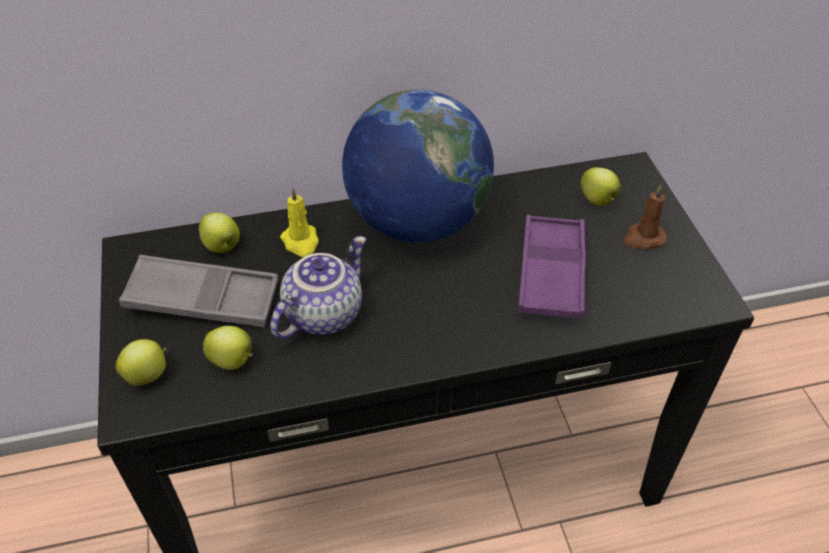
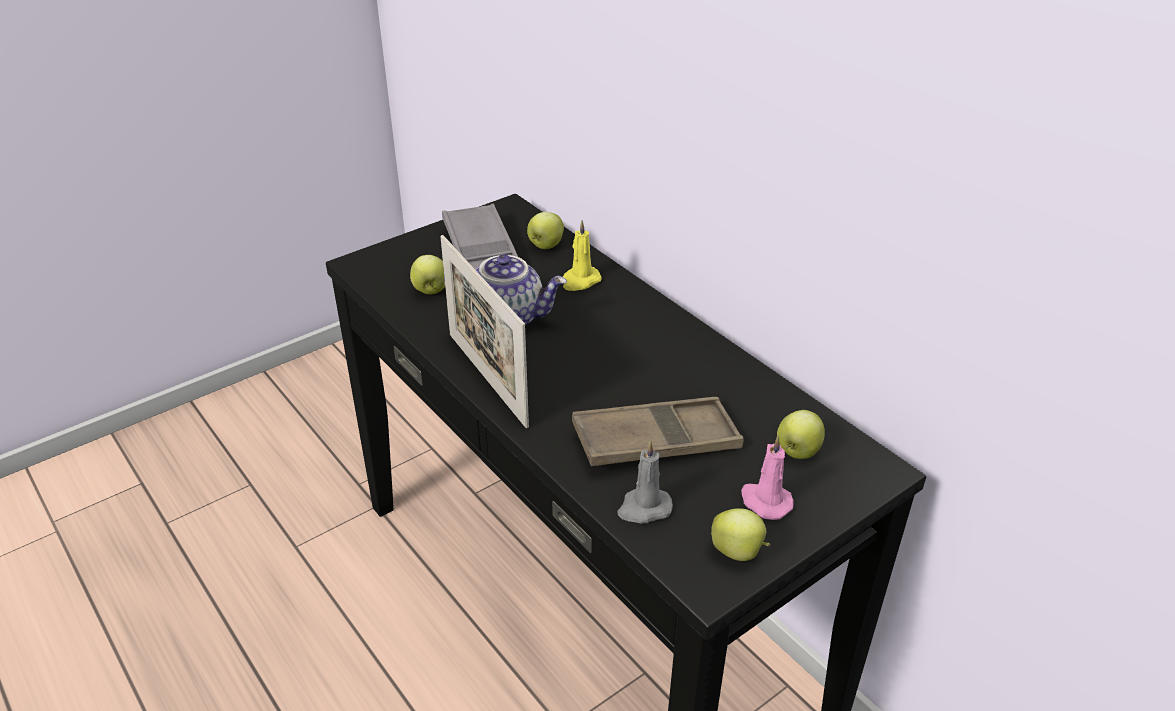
camera: 65 degrees right, 10 degrees down
(148, 374) = (396, 258): apple -> apple (738, 552)
(410, 357) = (487, 379): none -> picture frame
(417, 221) = (659, 335): globe -> none
(551, 272) = (656, 441): purple tray -> brown tray
(626, 308) = (644, 508): none -> grey candle
(643, 238) = (764, 501): brown candle -> pink candle

